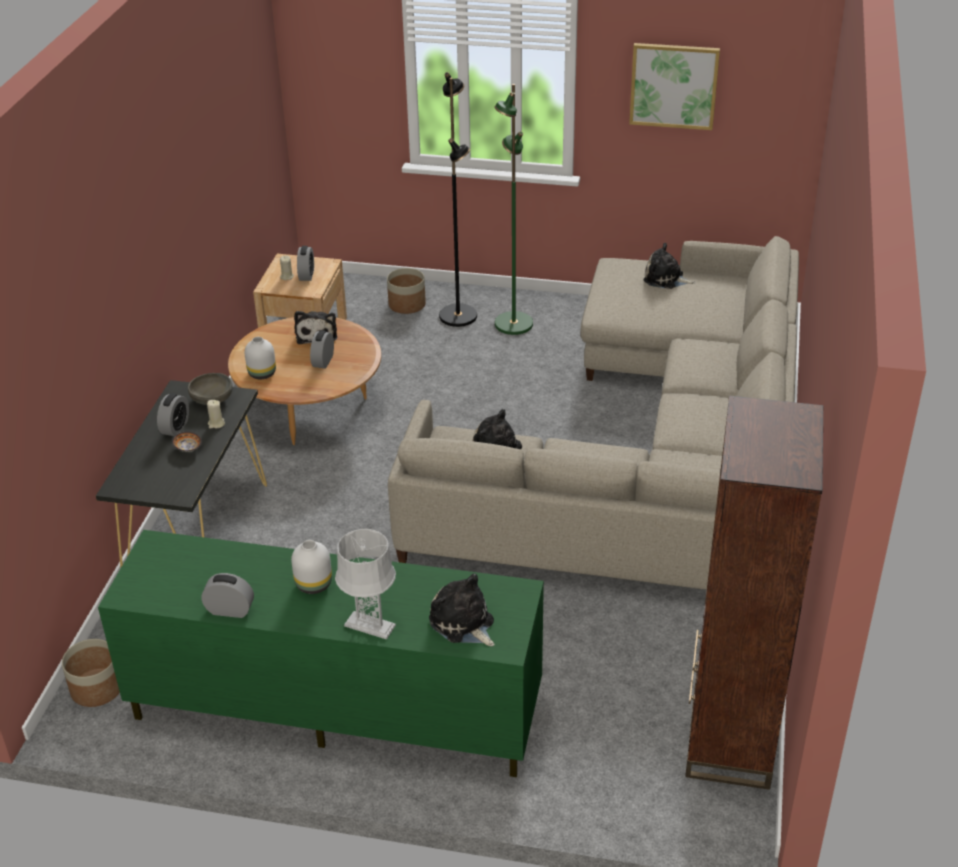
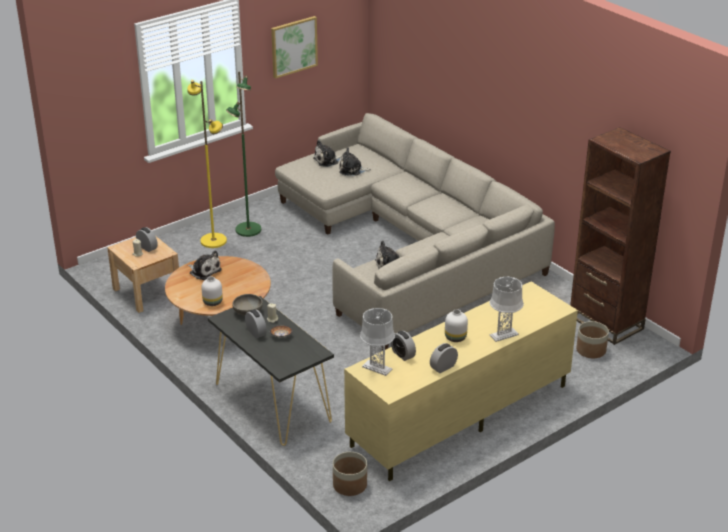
camera: 50 degrees left, 5 degrees down
(170, 555) = (377, 368): none -> grey table lamp
(323, 361) = (232, 280): alarm clock -> alarm clock (403, 354)
(334, 708) = (460, 416): green tv stand -> beige tv stand
(407, 305) = (176, 250): planter -> planter (591, 350)
(459, 316) = (213, 241): black floor lamp -> yellow floor lamp
(463, 624) = (533, 312): plush toy -> plush toy (352, 170)

